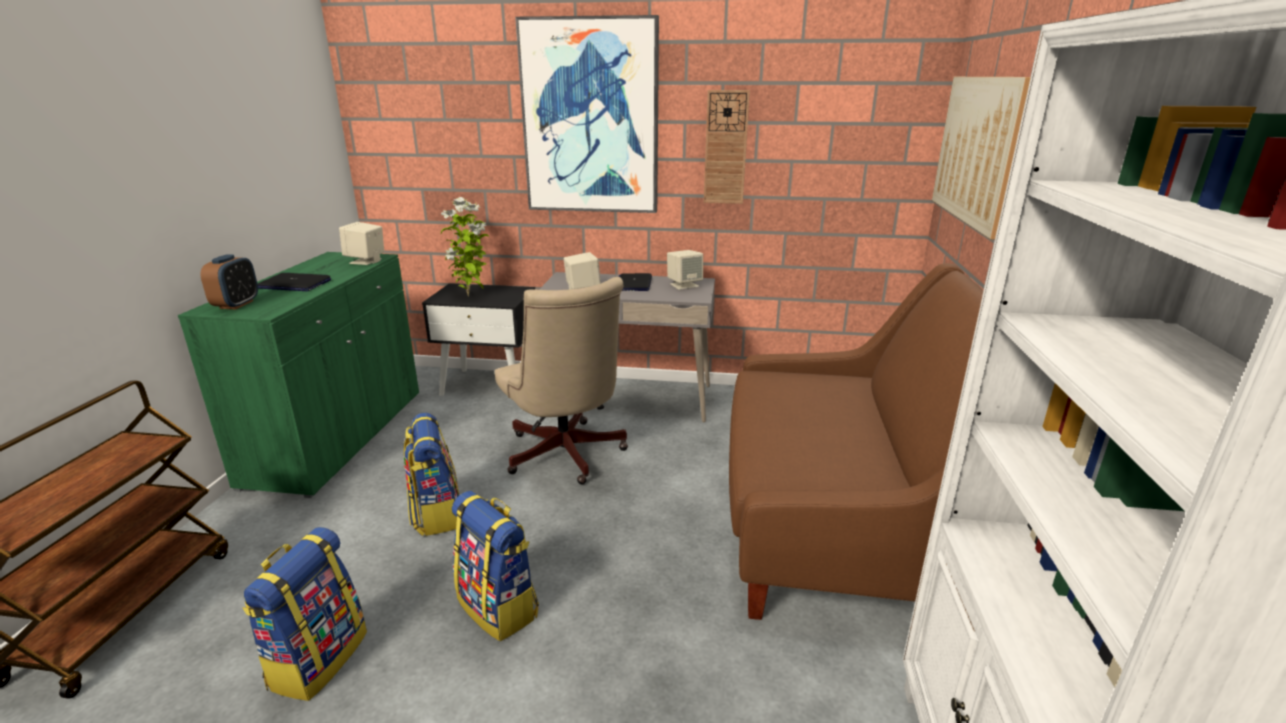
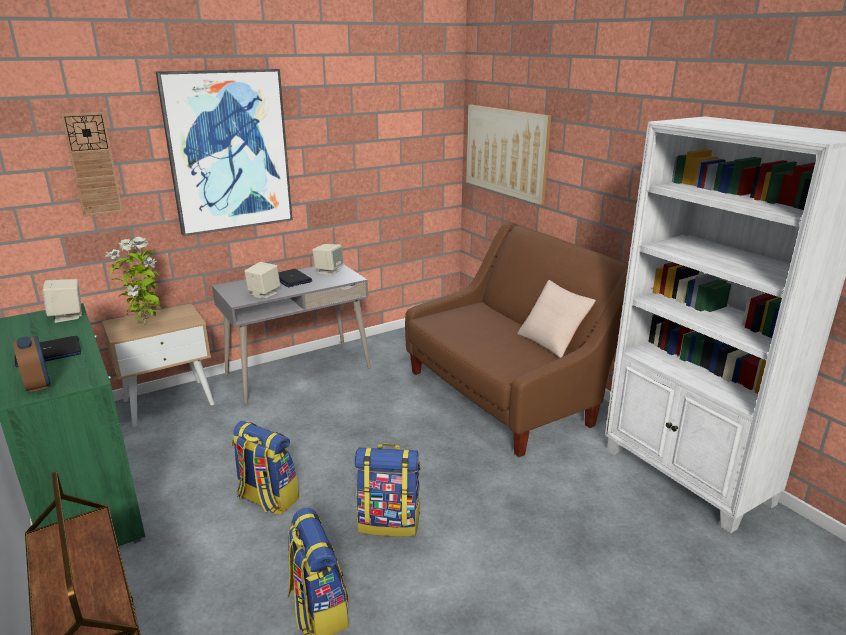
camera: 40 degrees left, 0 degrees up
(490, 384) = (169, 402): black nightstand -> beige nightstand
(566, 457) = (308, 426): beige office chair -> none
(725, 148) = (334, 163): wall clock -> wall clock (93, 164)
(898, 465) = (552, 341): none -> beige pillow

